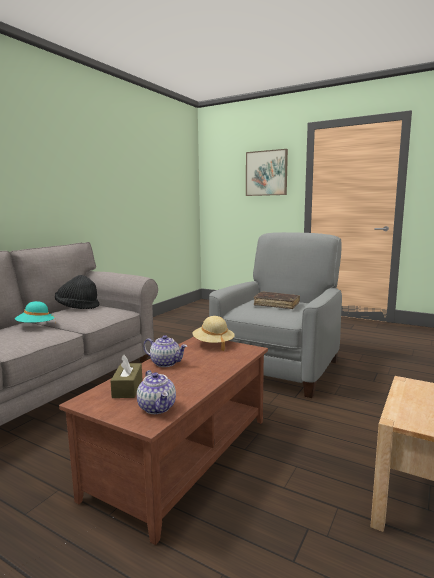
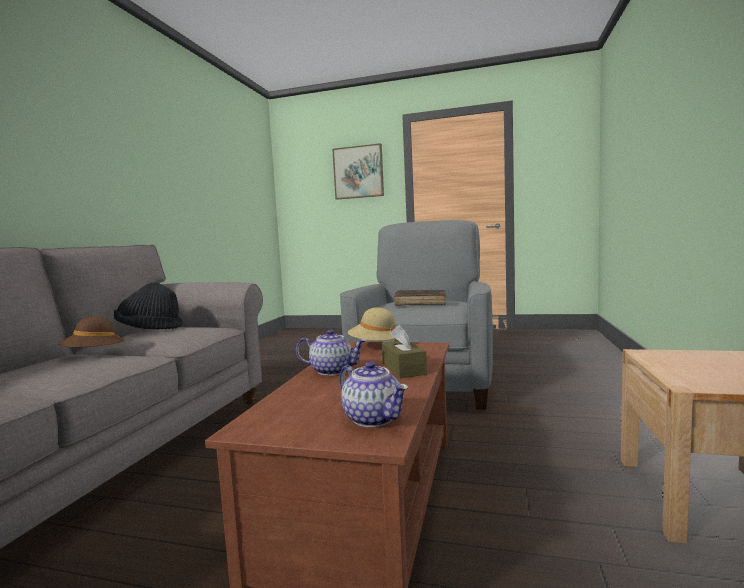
camera: 15 degrees left, 5 degrees down
(36, 326) = (93, 356): turquoise hat -> brown hat
(127, 388) = (303, 403): brown tissue box -> brown tissue box (403, 369)

